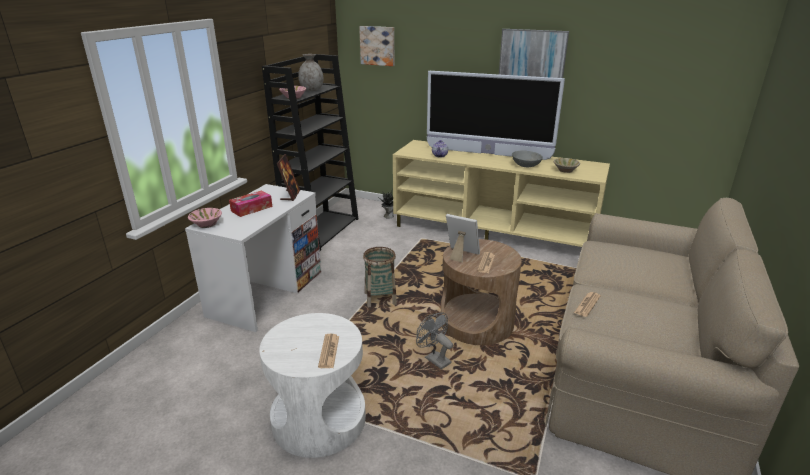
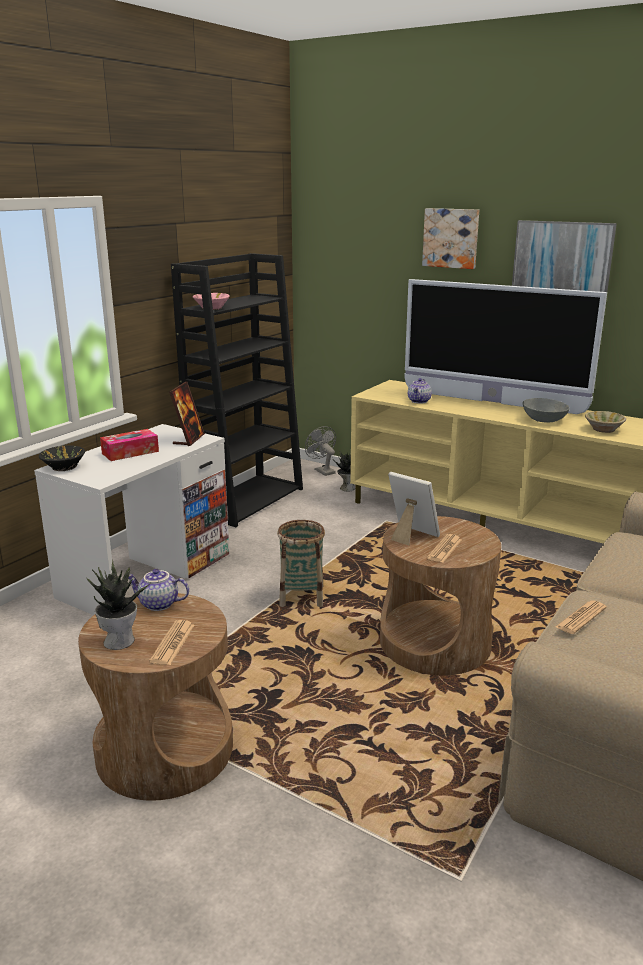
camera: 10 degrees right, 5 degrees down
(206, 224) = (63, 467): pink bowl -> black bowl
(291, 353) = (120, 640): none -> potted plant
(307, 323) = (158, 604): none -> teapot
(311, 90) = (242, 301): grey vase -> none
(319, 419) = (165, 749): white side table -> brown side table
(378, 45) = (345, 245): picture -> picture (451, 238)
(434, 359) = (356, 686): grey fan -> grey fan (322, 471)

